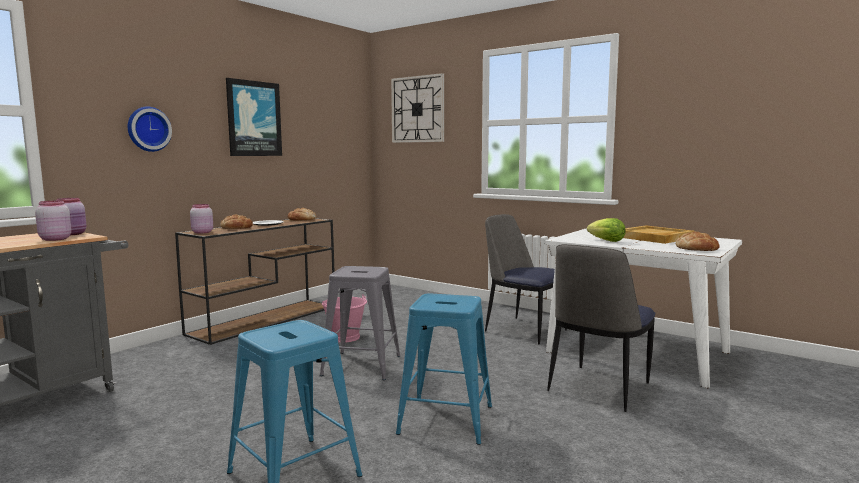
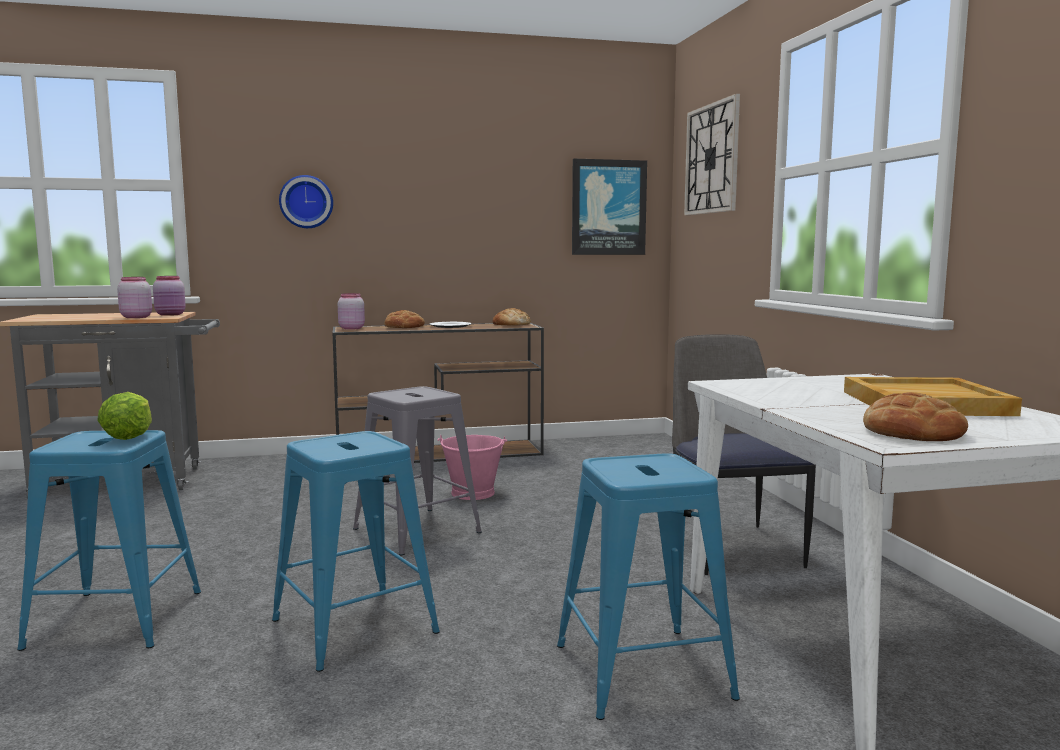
camera: 40 degrees right, 0 degrees up
(254, 118) = (454, 185): picture -> picture (608, 207)
(598, 388) = (643, 671): chair -> blue stool
(607, 241) = (787, 395): lettuce -> lettuce (129, 436)

